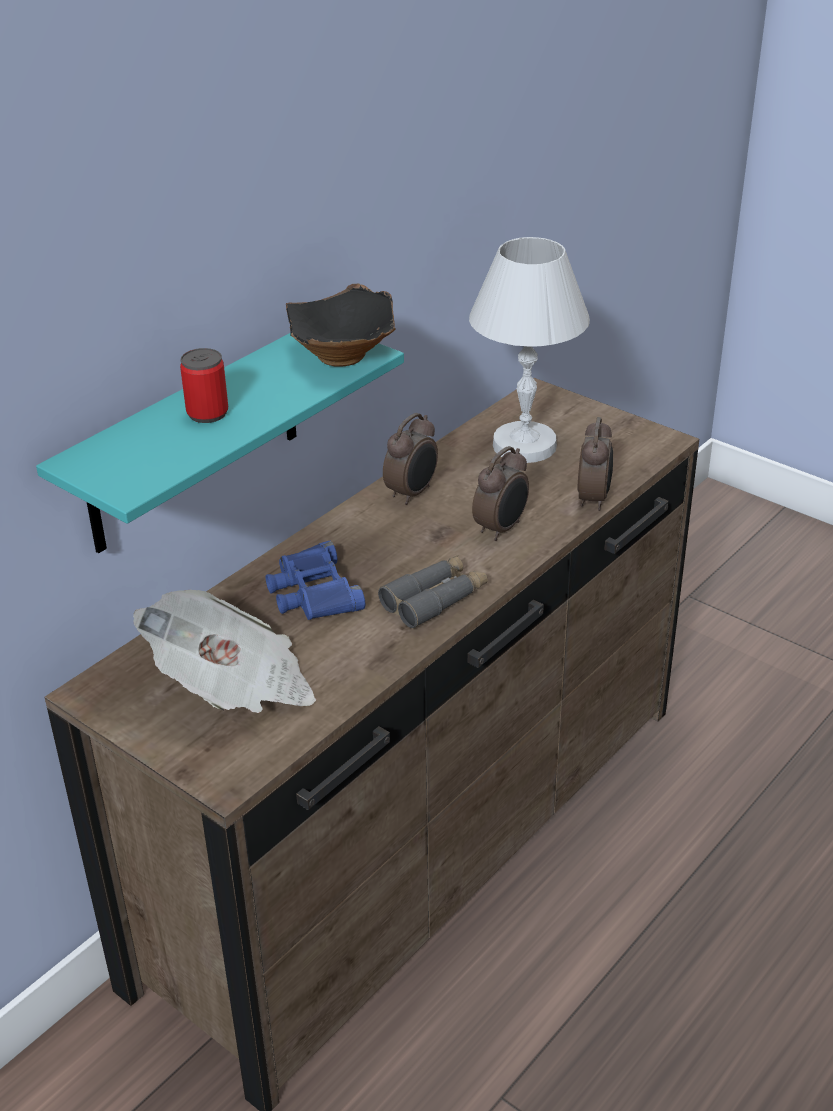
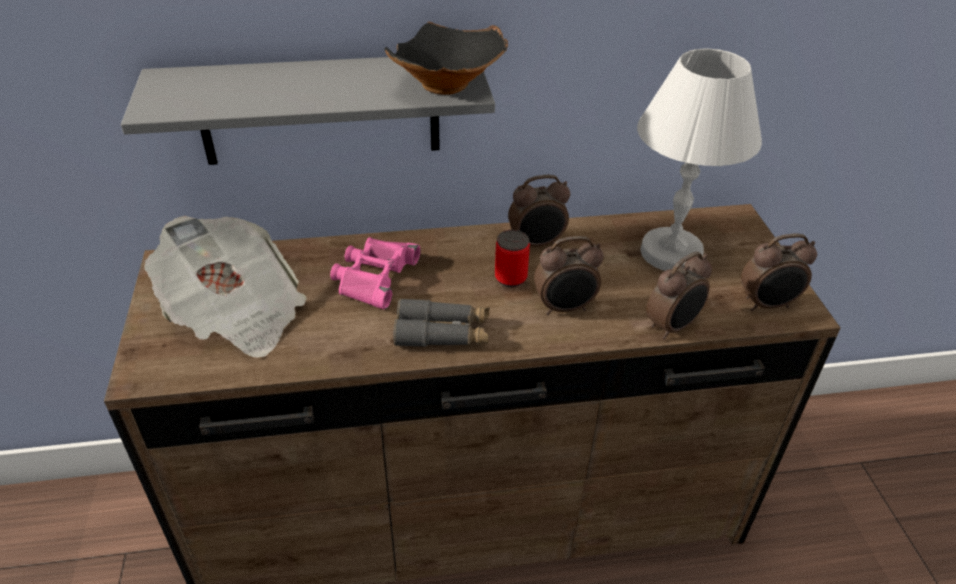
camera: 40 degrees right, 5 degrees up
(194, 439) = (320, 110): turquoise shelf -> grey shelf
(207, 413) = (288, 83): can -> can (510, 278)
(313, 592) = (373, 277): blue binoculars -> pink binoculars
(637, 448) = (767, 305): none -> alarm clock

